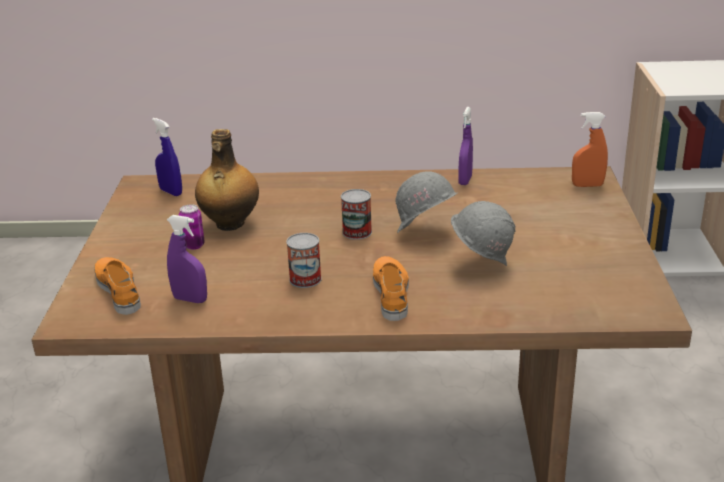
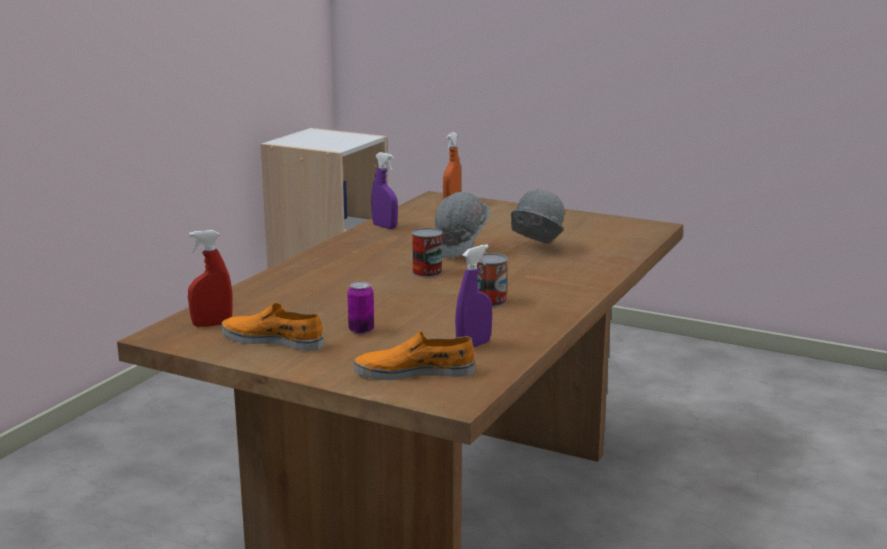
camera: 65 degrees left, 10 degrees down
(171, 192) = (212, 324): blue spray bottle -> red spray bottle
(229, 224) = (337, 311): bottle -> none
(391, 293) = (549, 279): orange shoe -> orange shoe (273, 340)

